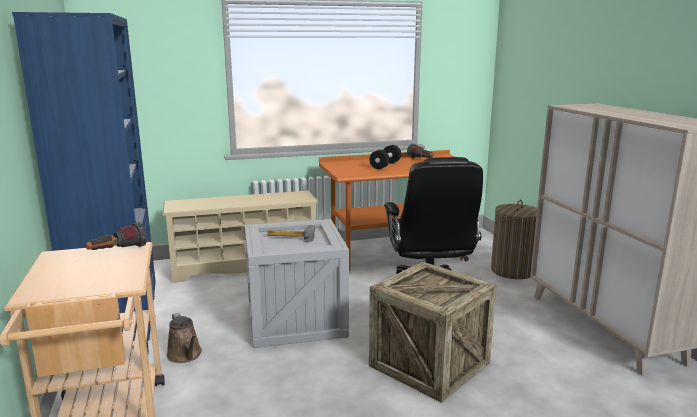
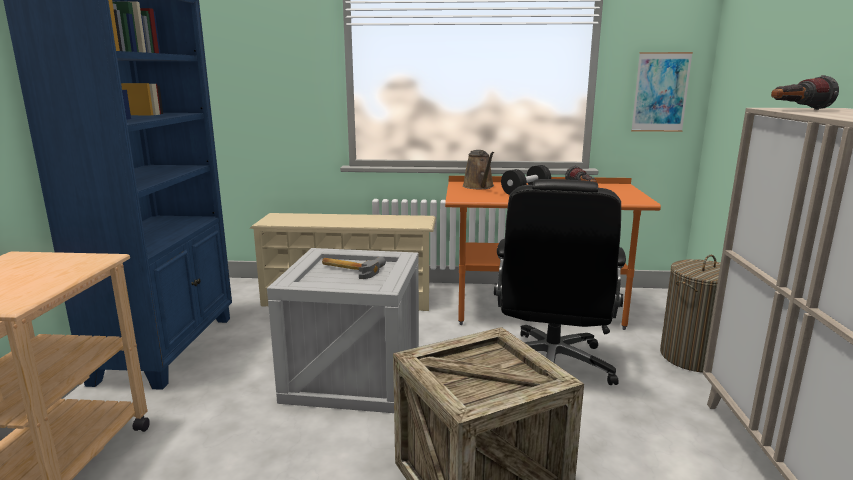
camera: 20 degrees right, 0 degrees up
(117, 252) = (74, 261): flashlight -> flashlight (796, 110)
(185, 355) = (199, 397): brown watering can -> brown watering can (479, 187)
(462, 86) = (660, 92): none -> picture

